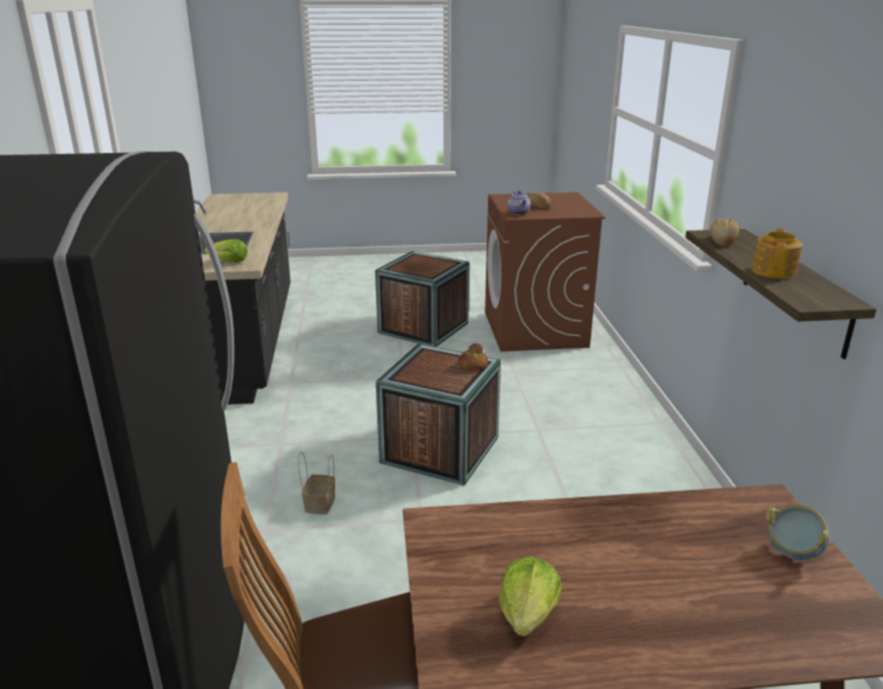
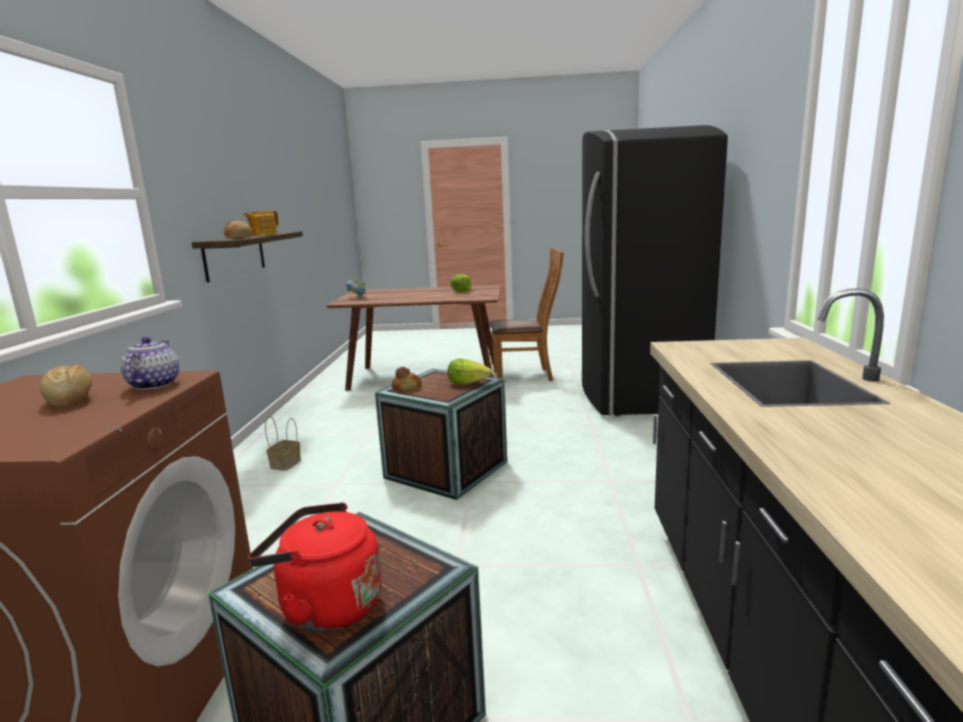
camera: 170 degrees left, 10 degrees down
(228, 262) = (713, 350): lettuce -> lettuce (468, 383)
(319, 503) = (556, 439): basket -> basket (285, 464)
(424, 260) = (325, 606): none -> red kettle

